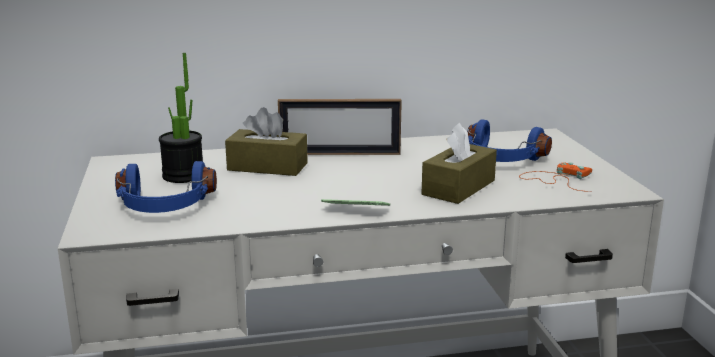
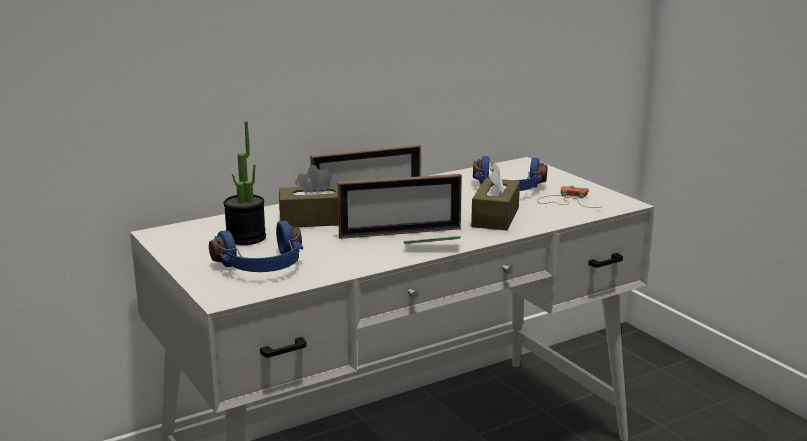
camera: 20 degrees left, 0 degrees up
(338, 191) = (400, 233): none -> picture frame

